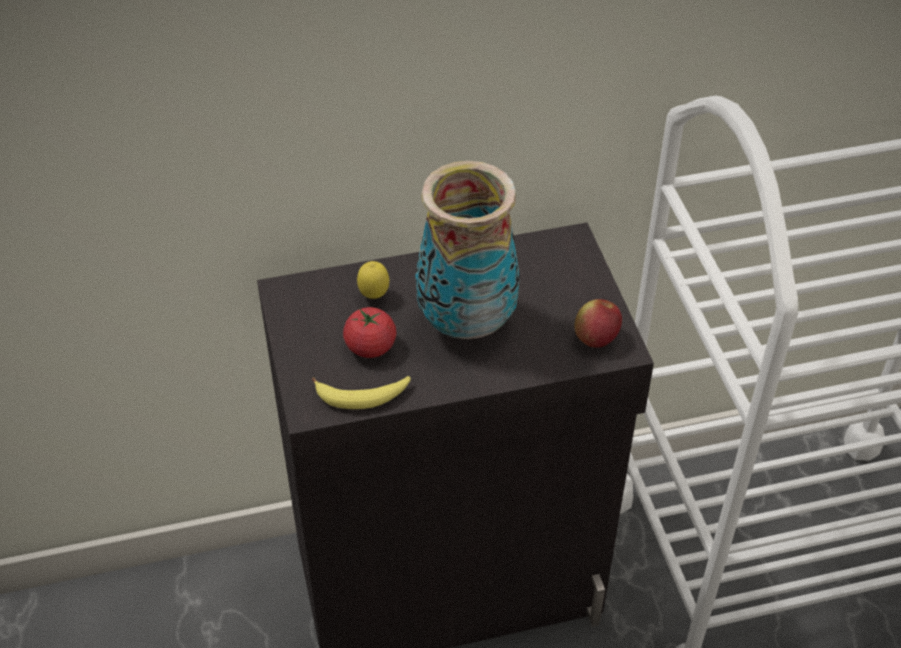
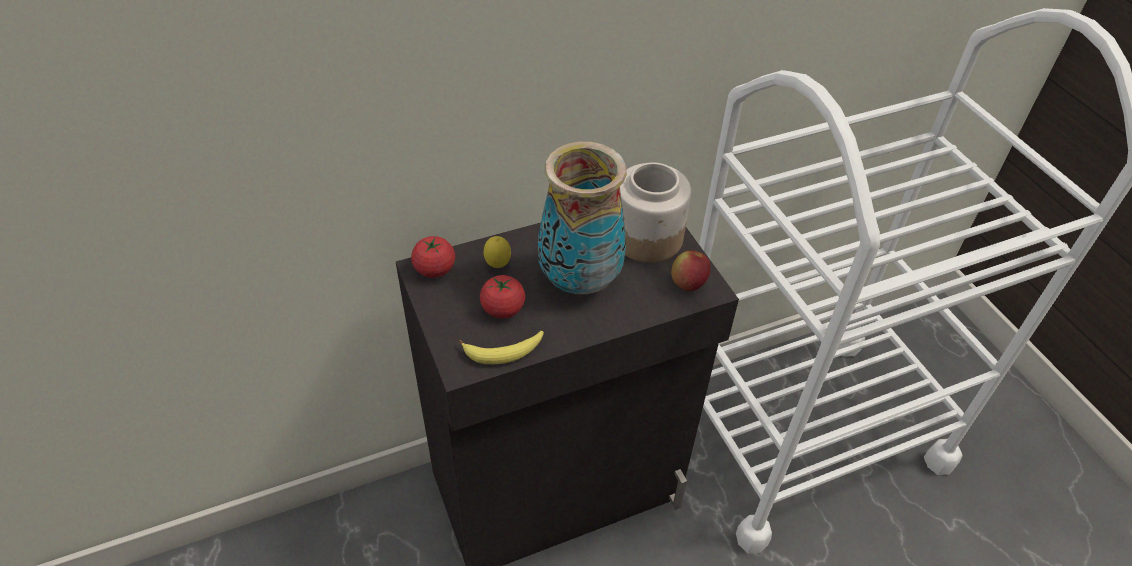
camera: 10 degrees left, 0 degrees up
(300, 293) = (434, 269): none -> tomato
(558, 279) = (647, 238): none -> jar

